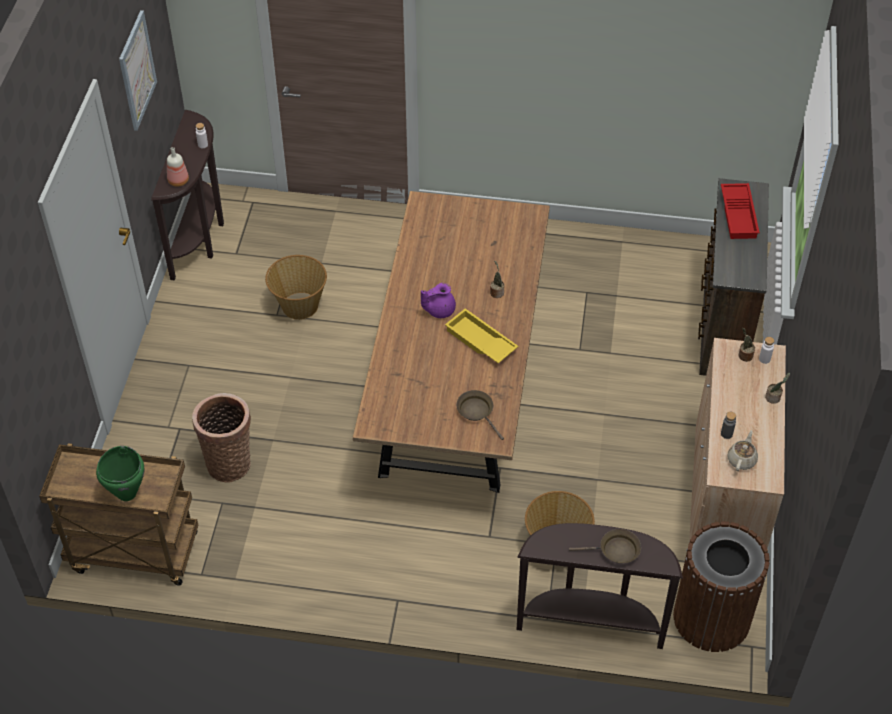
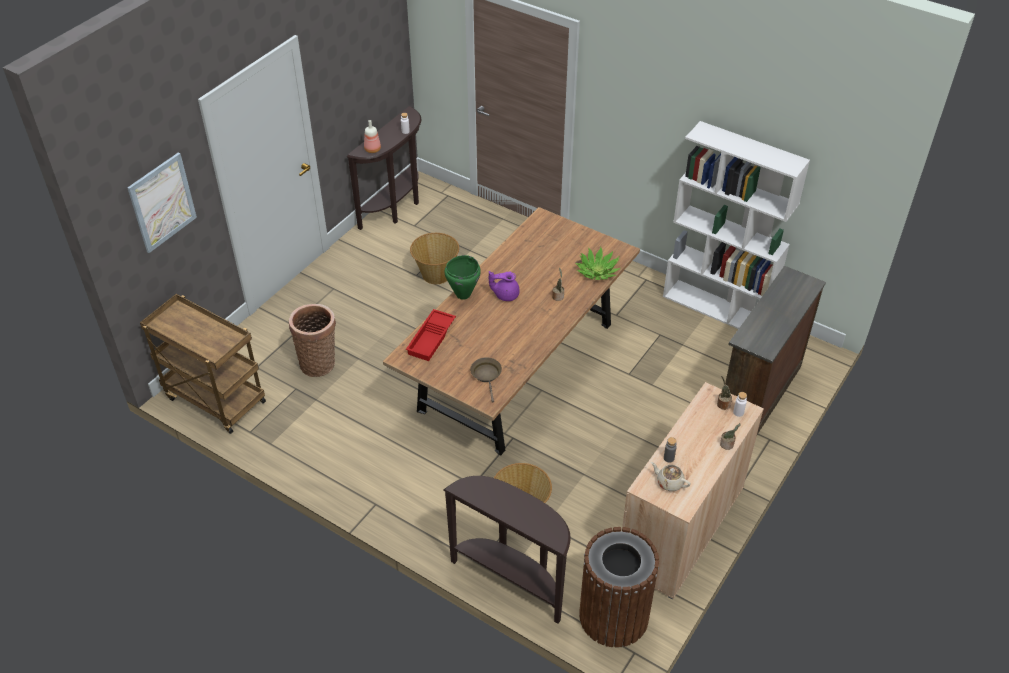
camera: 25 degrees right, 5 degrees down
(126, 493) = (199, 342): green cooking pot -> green cooking pot (462, 294)
(137, 70) = (354, 51): picture -> picture (162, 202)
(479, 341) = (522, 327): yellow tray -> none
(521, 248) = (597, 271): none -> potted plant
(615, 551) = (522, 514): brown frying pan -> none
(628, 240) = (717, 308): none -> white bookcase
(739, 215) = (785, 297): red tray -> red tray (432, 338)
(742, 459) = (669, 482): beige teapot -> beige teapot turned 105 degrees counterclockwise

